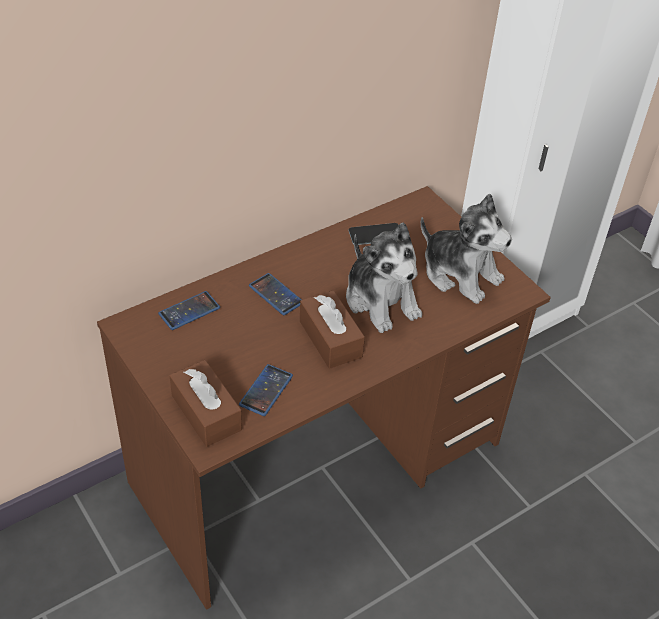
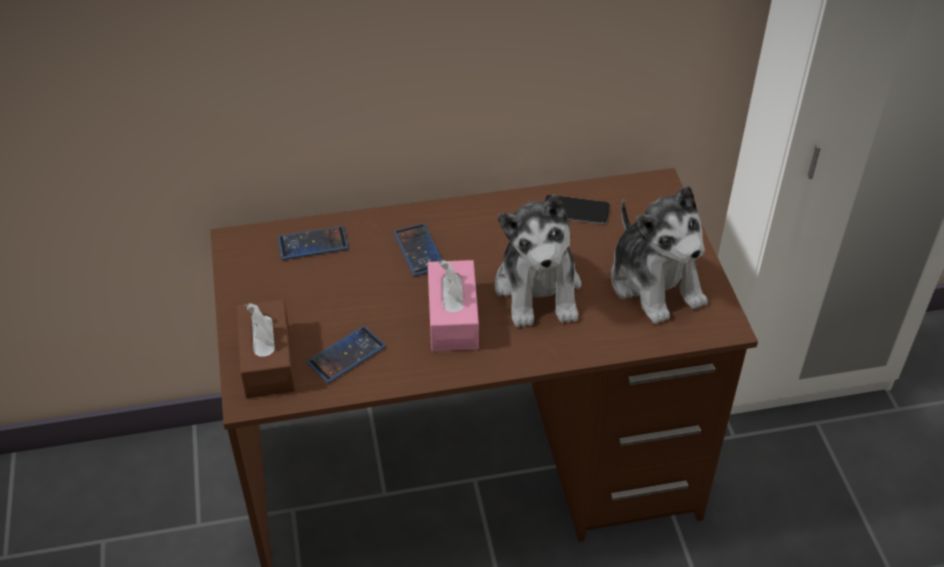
camera: 25 degrees right, 0 degrees up
(330, 339) = (453, 317): brown tissue box -> pink tissue box

